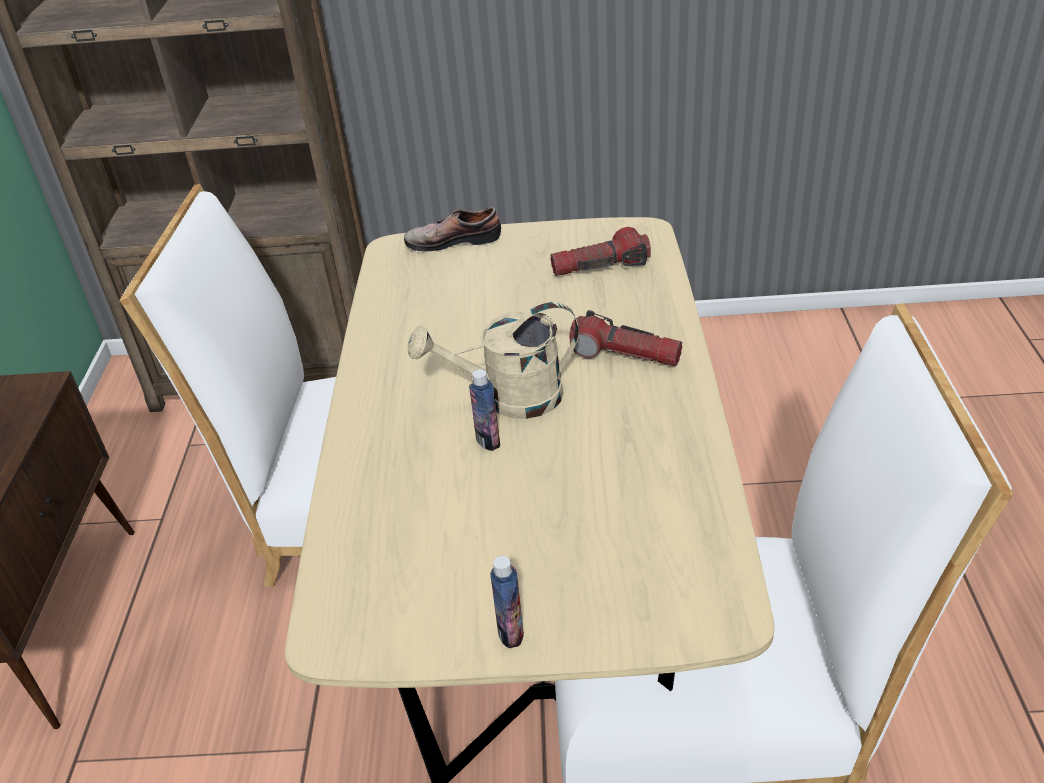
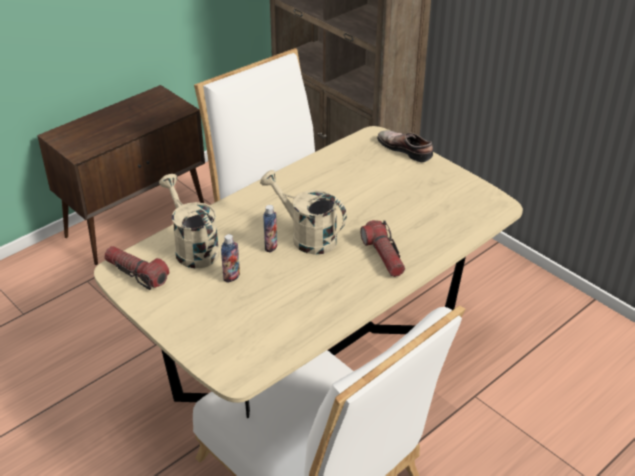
camera: 45 degrees right, 0 degrees up
(391, 521) = (193, 248): none -> beige watering can
(510, 632) = (166, 317): bottle -> bottle (231, 277)
(600, 267) = (447, 209): flashlight -> flashlight (137, 273)

